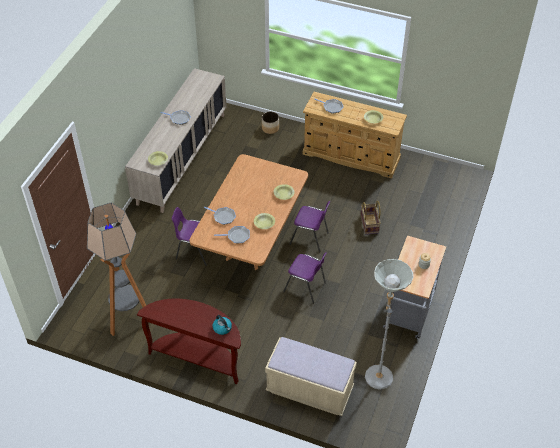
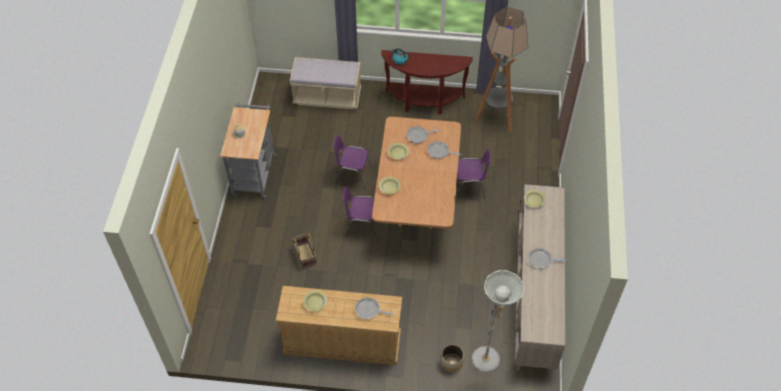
camera: 165 degrees right, 5 degrees up
(378, 372) = (274, 121): grey floor lamp -> grey floor lamp (487, 365)

